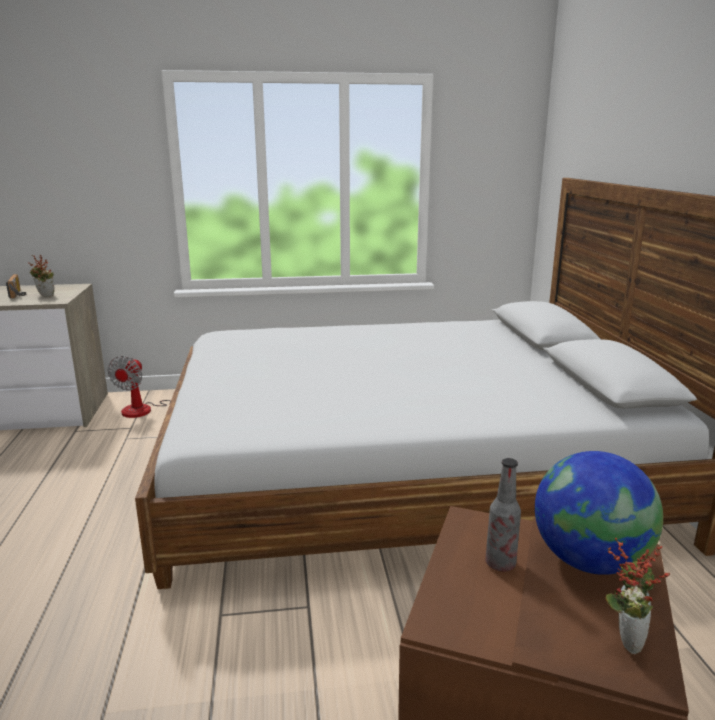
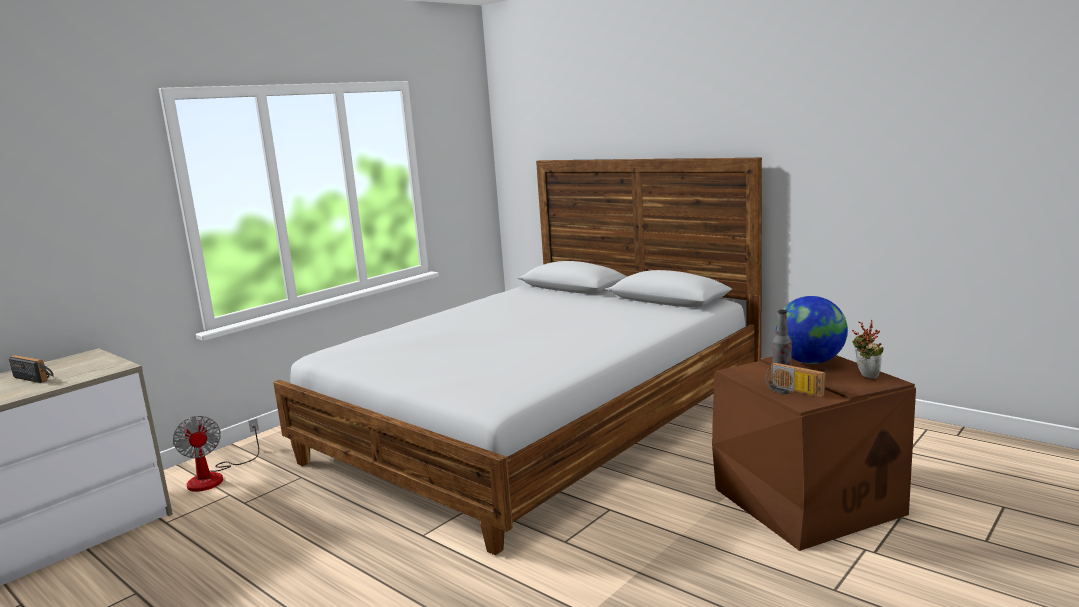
camera: 40 degrees left, 5 degrees down
(44, 296) = (81, 369): potted plant -> none
(463, 596) = (792, 392): none -> radio

